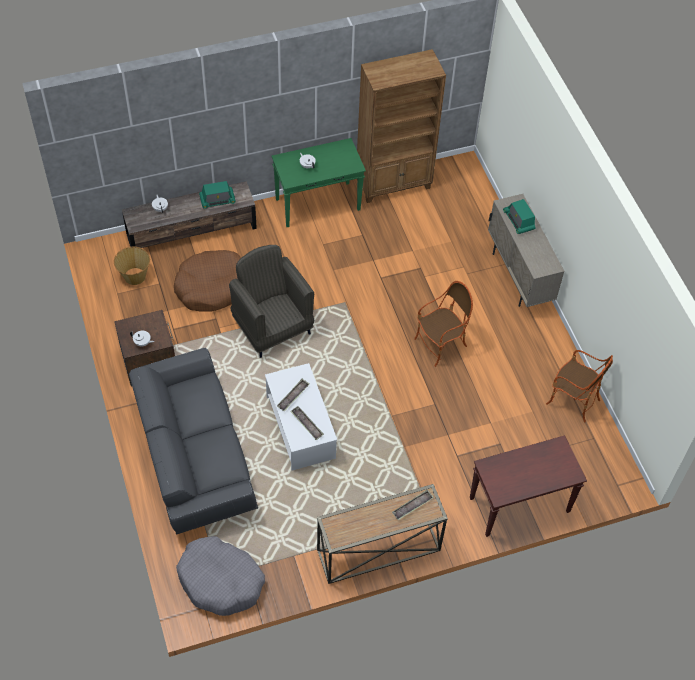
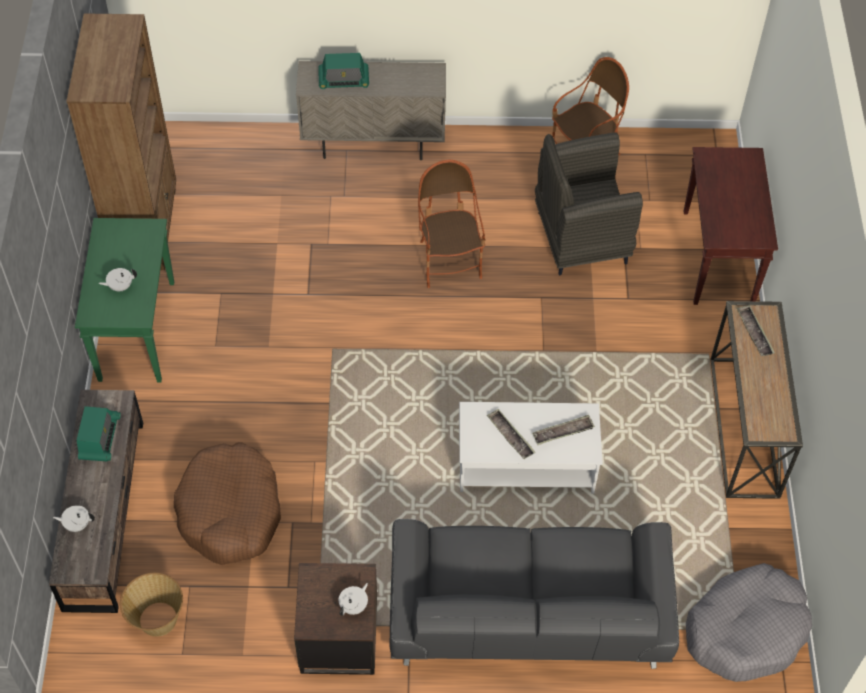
camera: 70 degrees left, 0 degrees up
(272, 327) = (339, 451): grey armchair -> grey armchair (580, 238)

